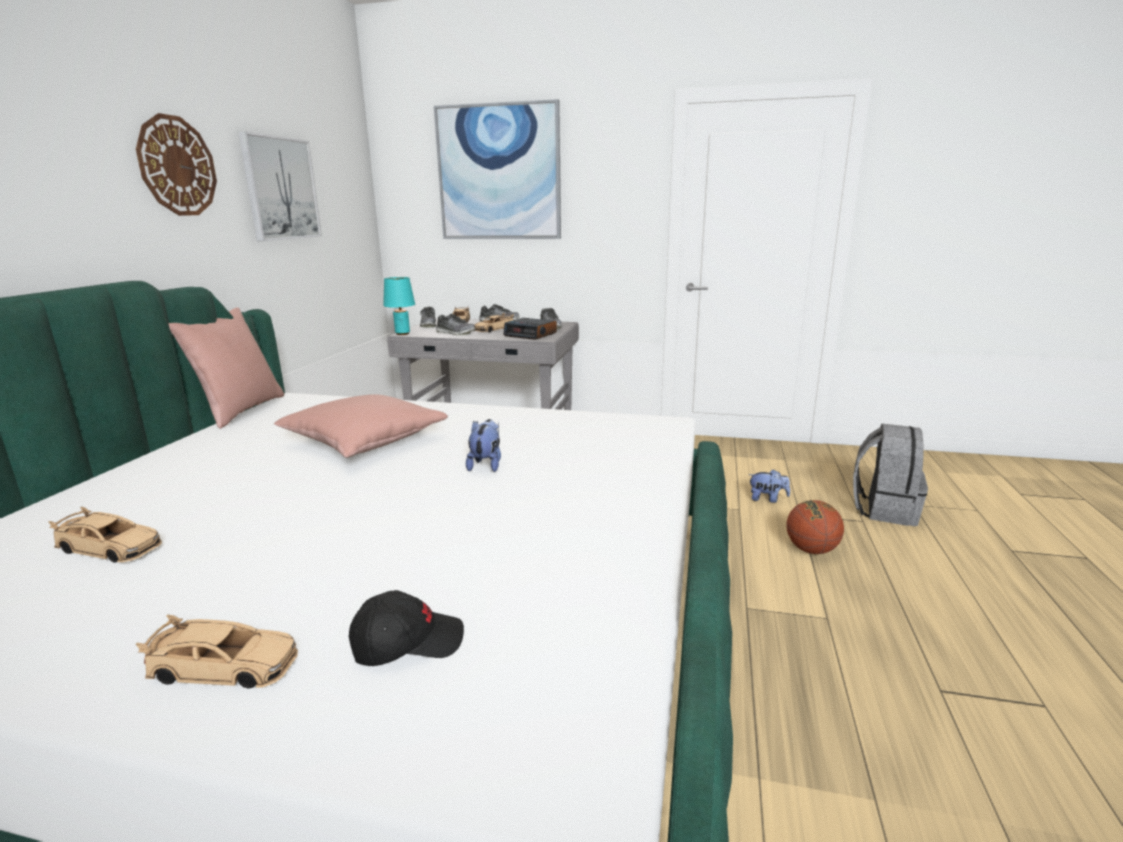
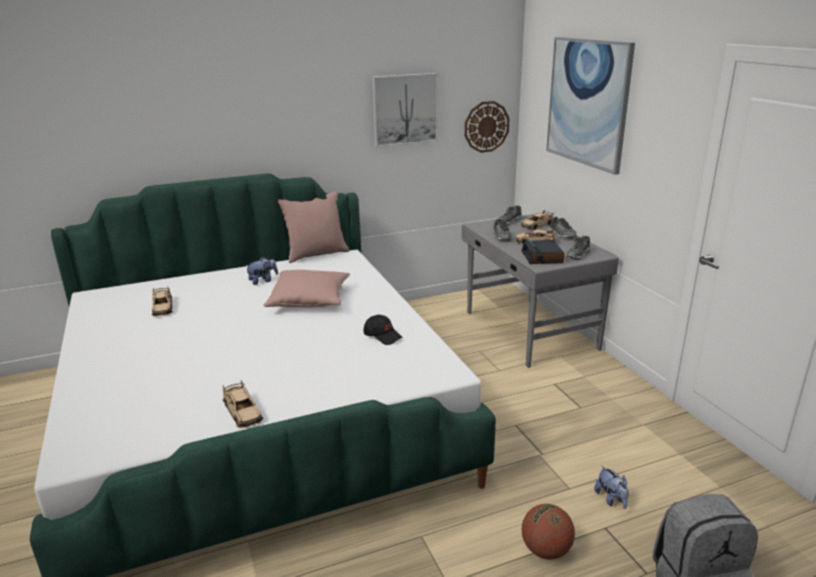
camera: 55 degrees right, 5 degrees up
(177, 166) = (318, 105): wall clock -> wall clock (486, 126)
(224, 667) = (102, 368): beige toy car -> beige toy car (242, 412)
(402, 333) = (473, 225): turquoise table lamp -> none
(407, 643) = (132, 395): black cap -> black cap (382, 336)
(486, 464) = (312, 342): plush toy -> plush toy (263, 281)

